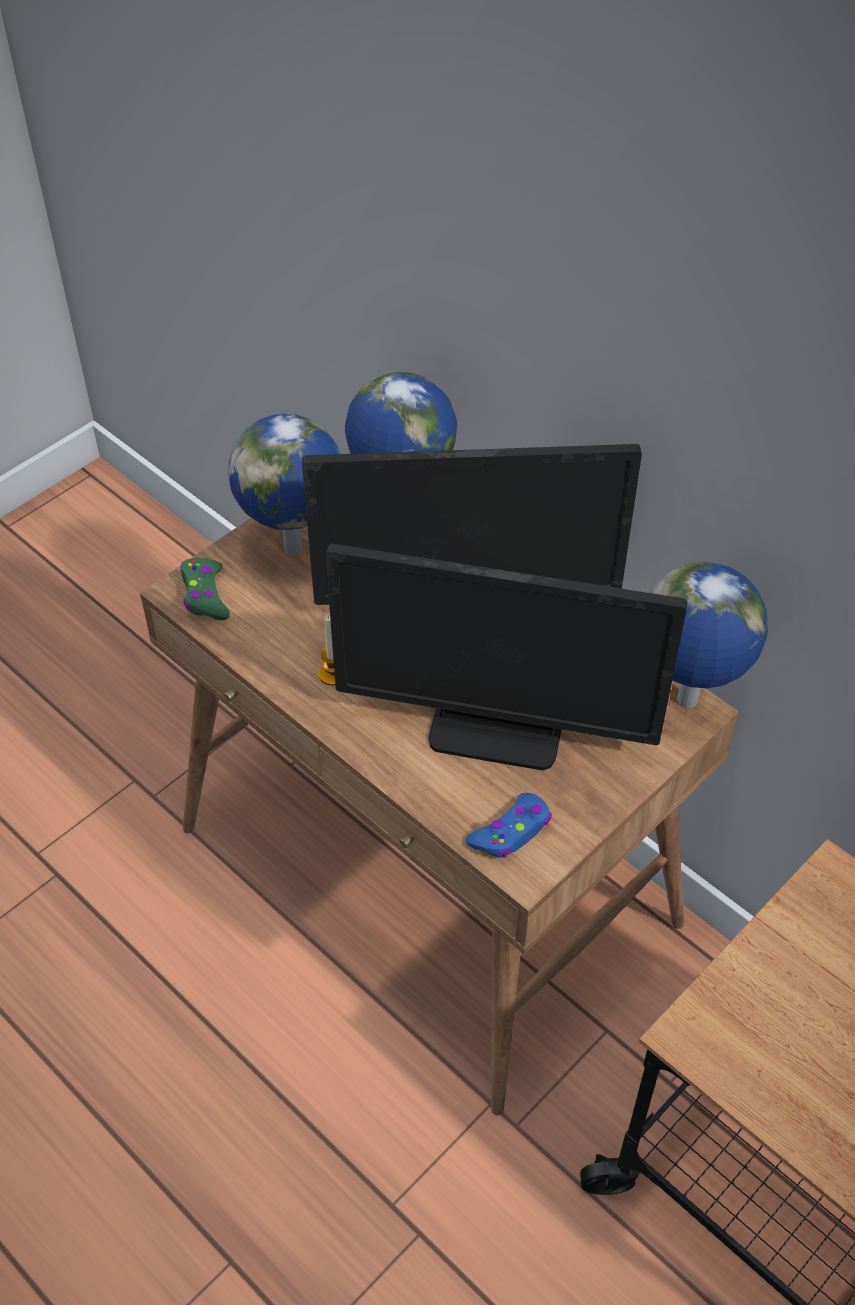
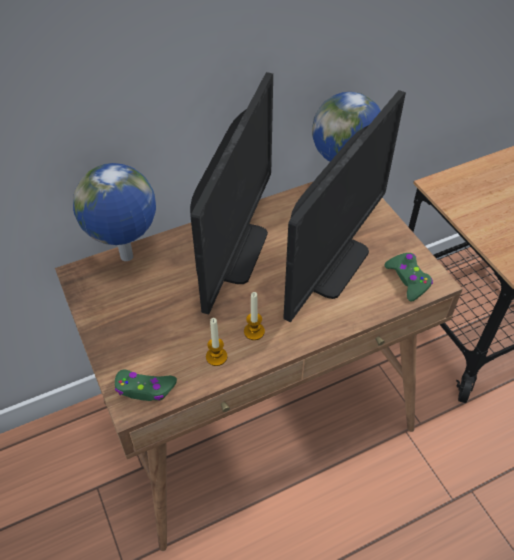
camera: 70 degrees left, 0 degrees up
(277, 647) = (216, 357): none -> candle
(296, 550) = (131, 323): globe -> none
(511, 832) = (408, 279): blue game controller -> green game controller

